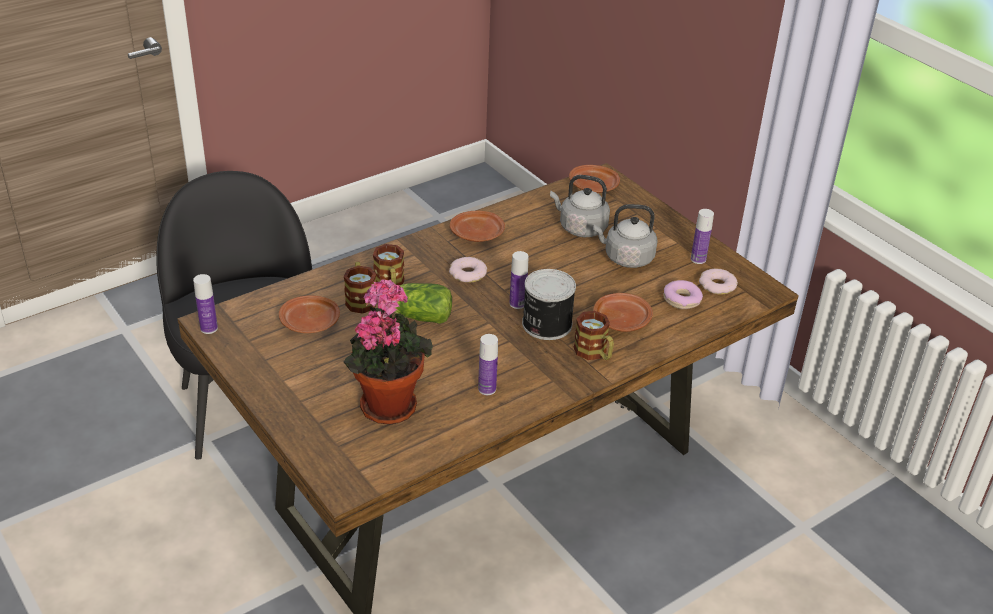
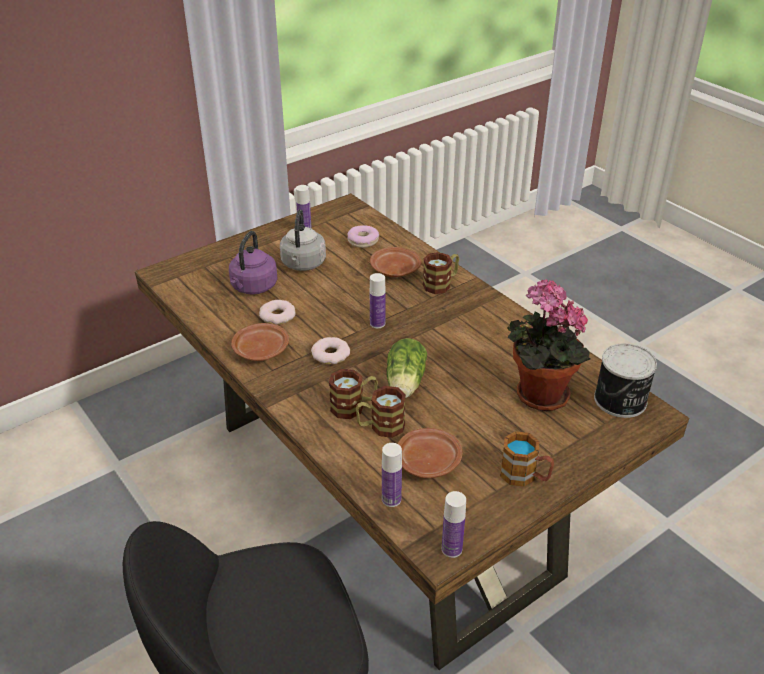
camera: 90 degrees left, 0 degrees up
(277, 379) = (525, 476): none -> mug
(487, 389) = (502, 339): bottle -> bottle (391, 499)
(545, 324) = (405, 308): can -> can (621, 401)
(580, 228) = (253, 287): grey kettle -> purple kettle
(594, 187) = (180, 278): brown plate -> none
(717, 285) = (341, 224): donut -> donut (278, 315)

